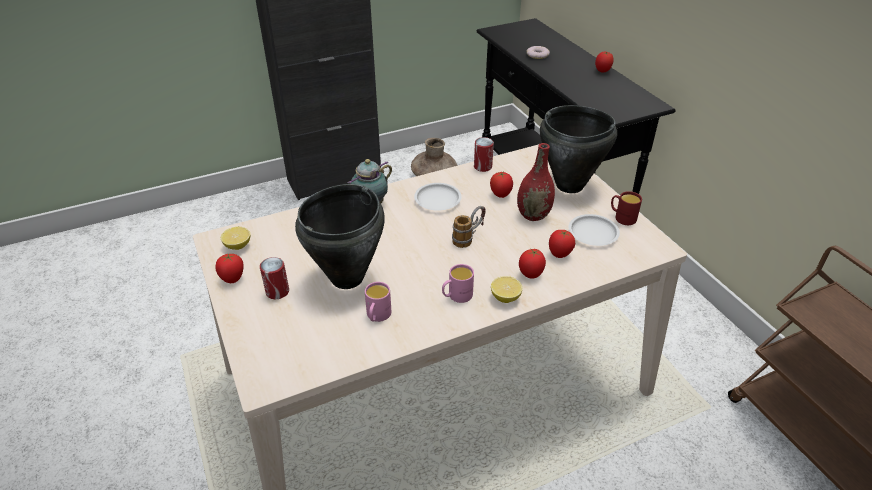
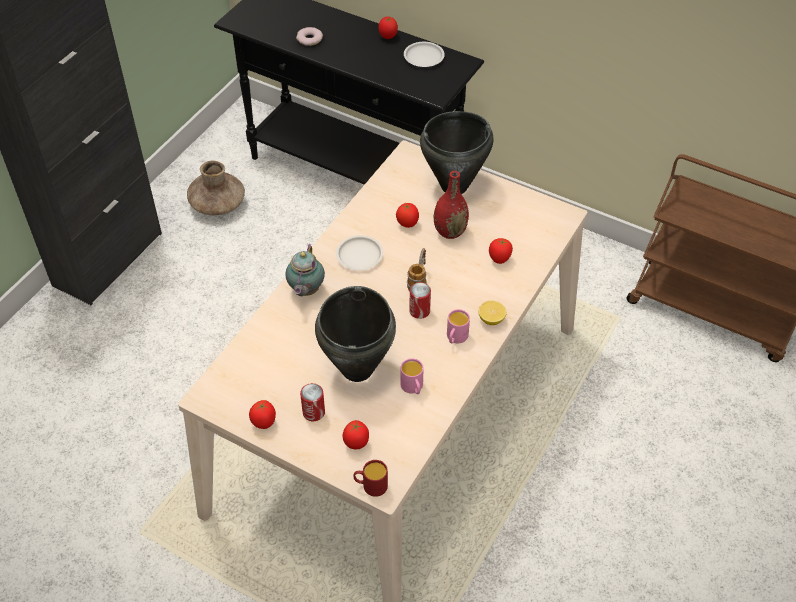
camera: 35 degrees left, 10 degrees up
(238, 246) = (232, 392): lemon -> none
(482, 167) = (366, 201): can -> can (419, 311)
(531, 275) = (493, 289): tomato -> tomato (356, 443)
(592, 233) = (508, 226): white plate -> white plate (423, 57)
(622, 217) = (518, 199): red mug -> red mug (370, 486)

